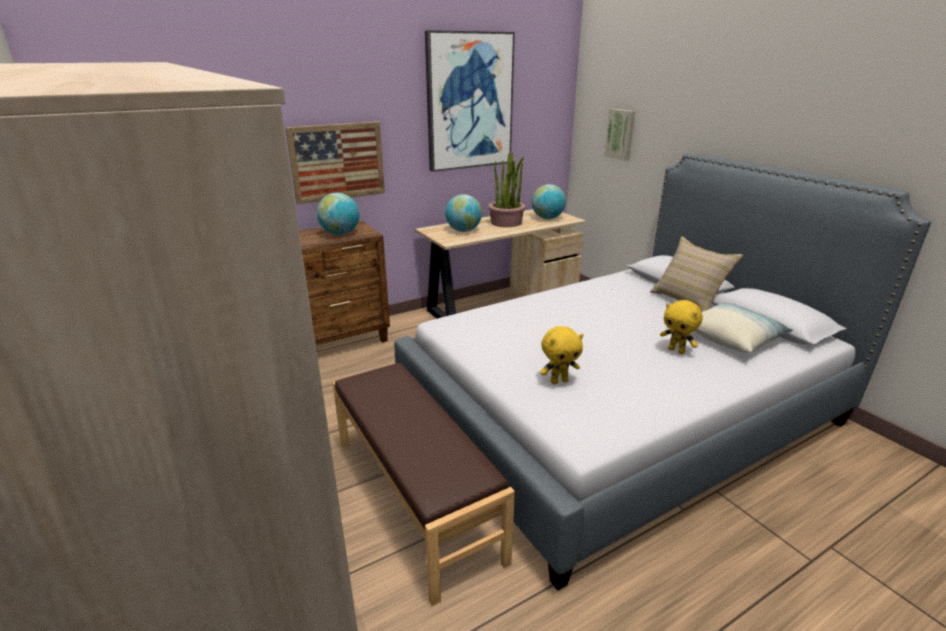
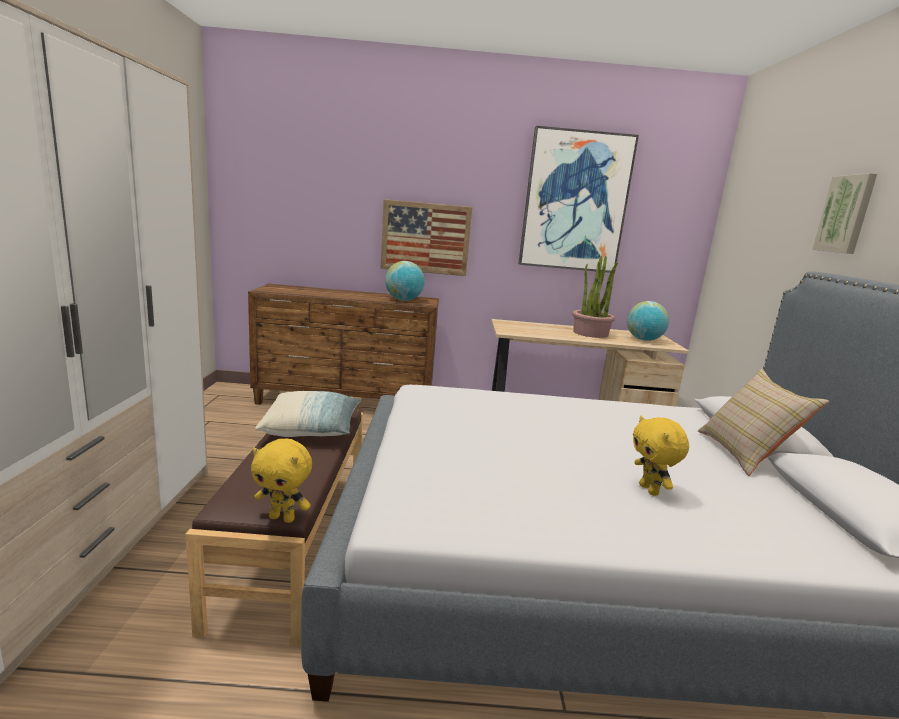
camera: 30 degrees right, 10 degrees down
(463, 230) = (535, 329): globe -> none
(559, 381) = (458, 463): yellow plush toy -> yellow plush toy (283, 518)
(620, 134) = (752, 254): picture -> picture (846, 214)
(732, 338) = (758, 508): pillow -> pillow (311, 429)

